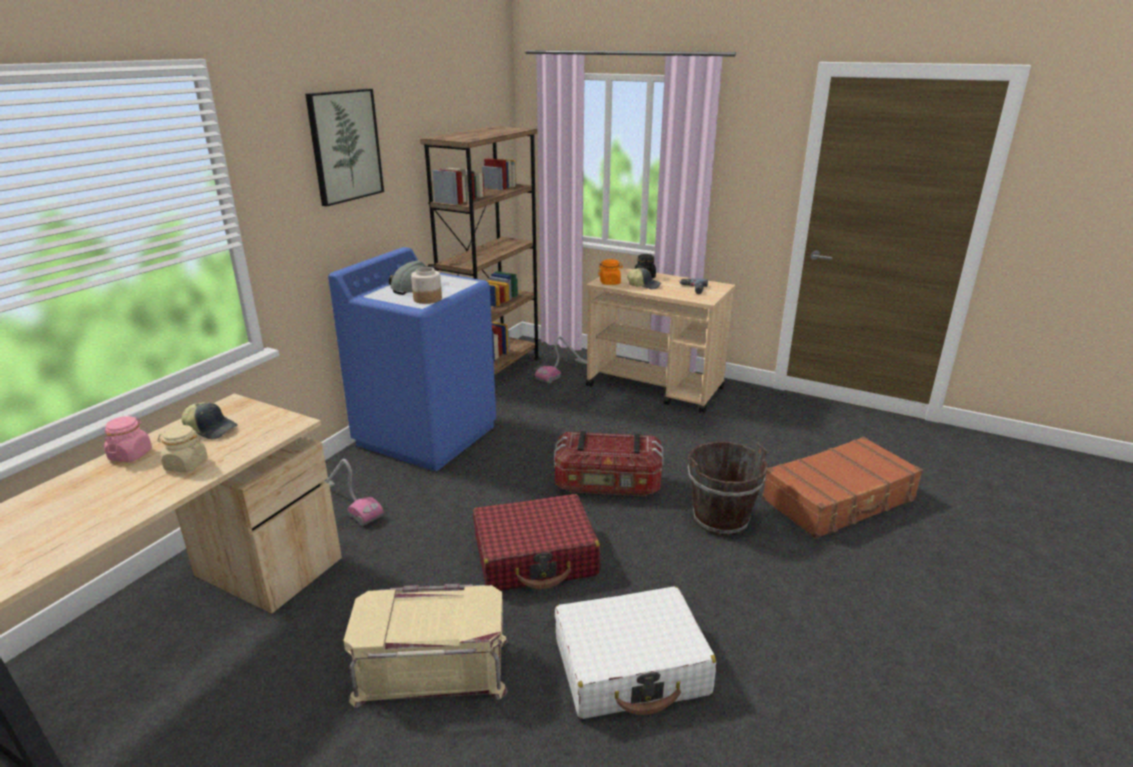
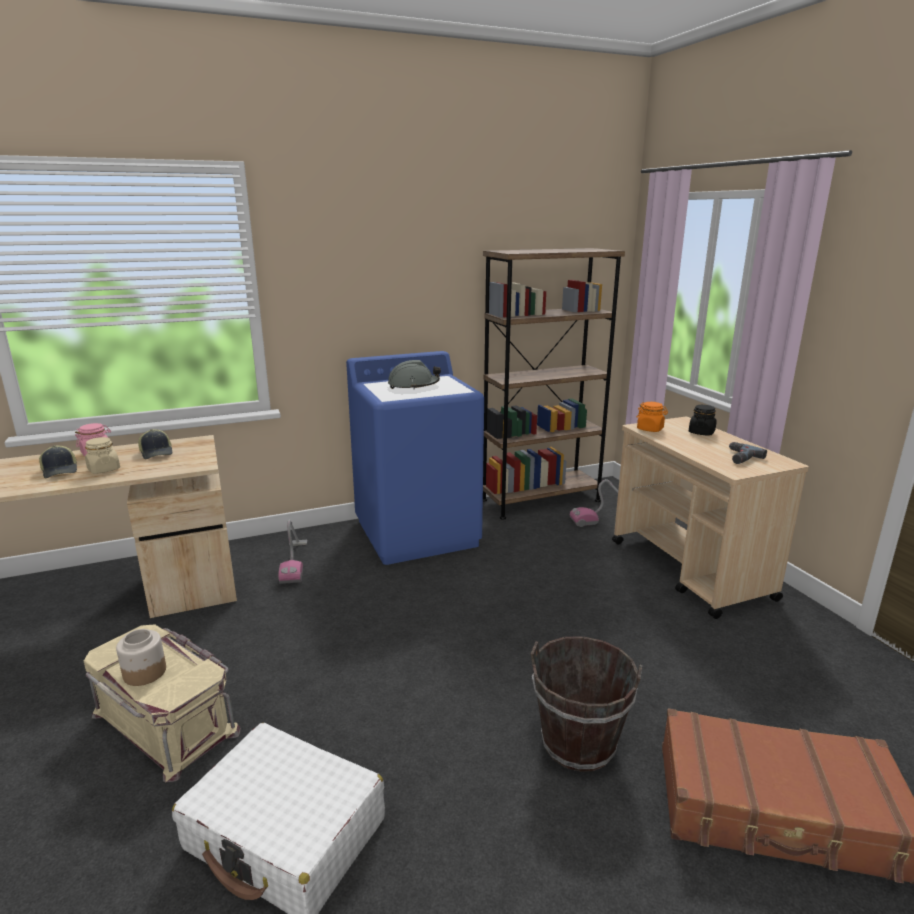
camera: 40 degrees right, 5 degrees down
(345, 146) = (386, 248): picture -> none
(427, 299) = (401, 396): jar -> jar (144, 673)
(535, 557) = (355, 677): red suitcase -> none
(607, 484) = (507, 644): storage box -> none
(644, 285) = (684, 440): cap -> cap (61, 471)

